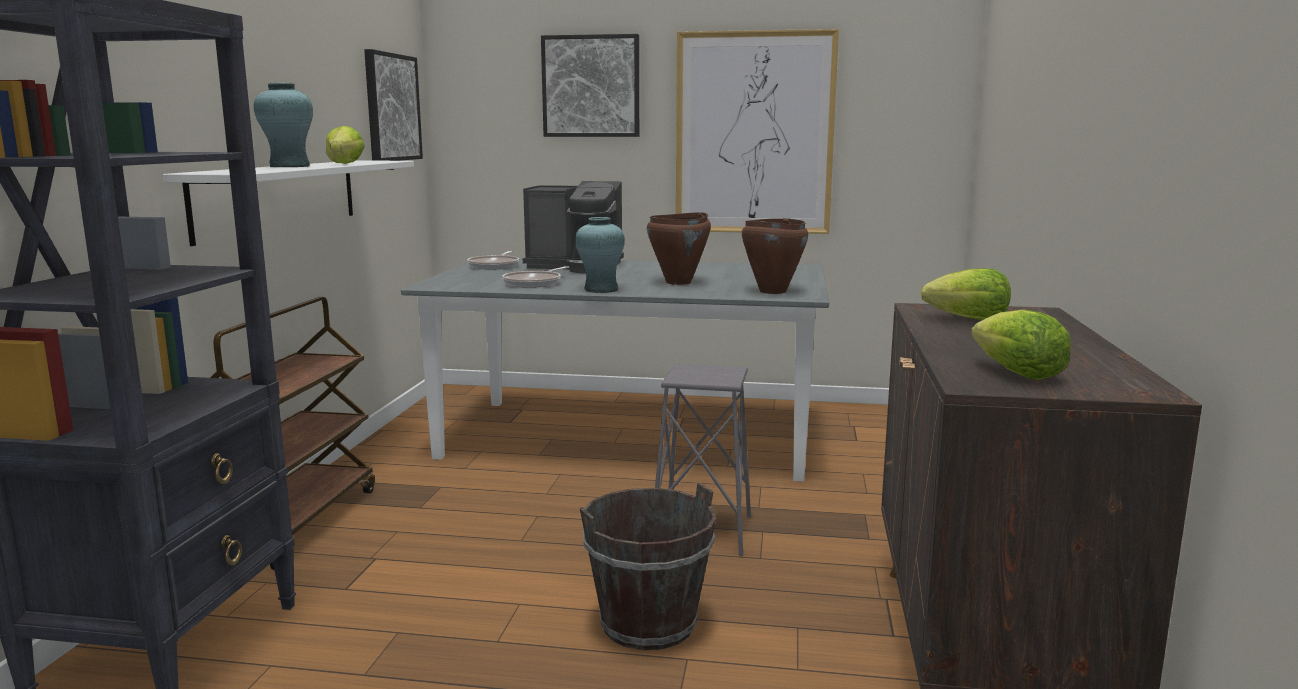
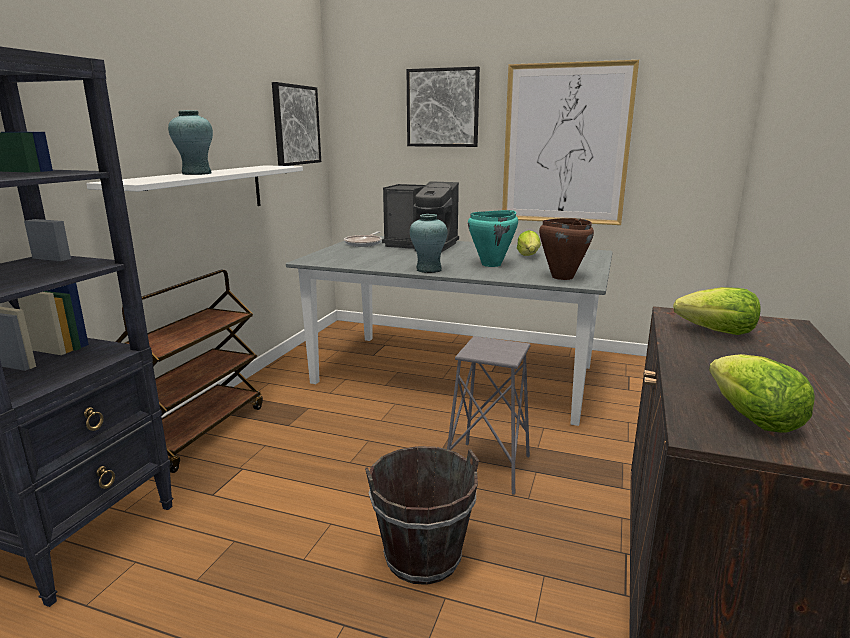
camera: 10 degrees right, 5 degrees up
(345, 164) = (243, 170): lettuce -> lettuce (528, 256)
(534, 283) = (383, 261): frying pan -> none
(679, 282) = (492, 264): brown cooking pot -> turquoise cooking pot

